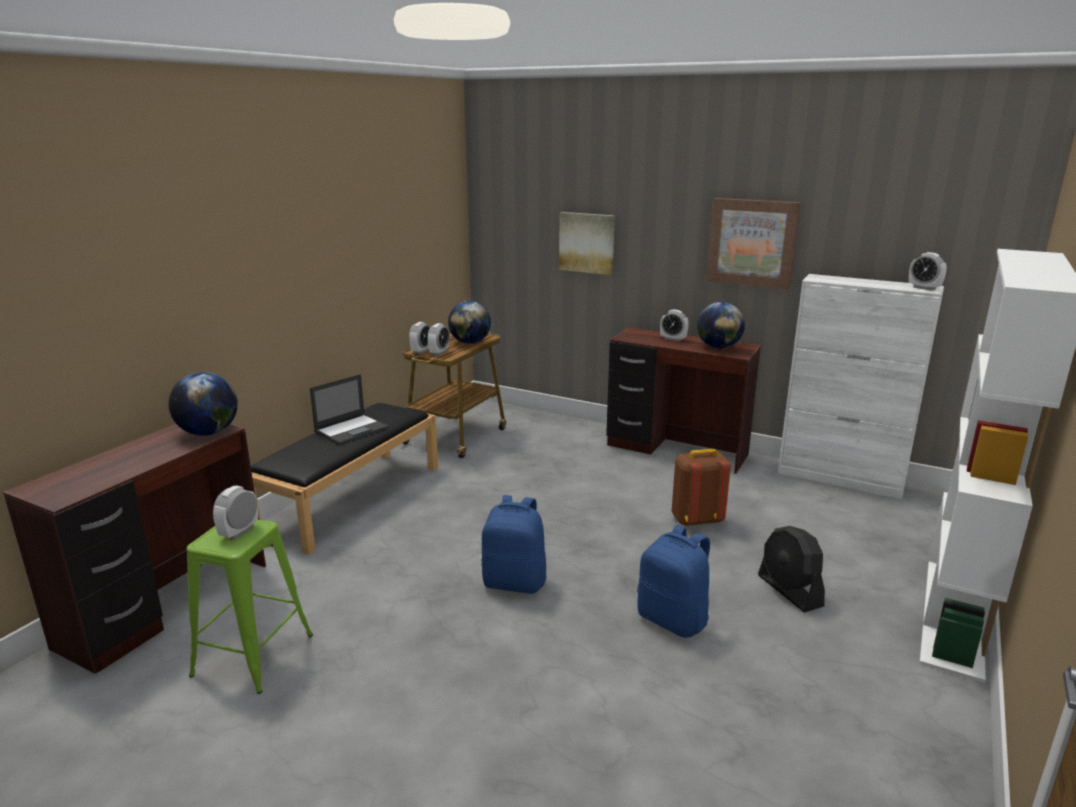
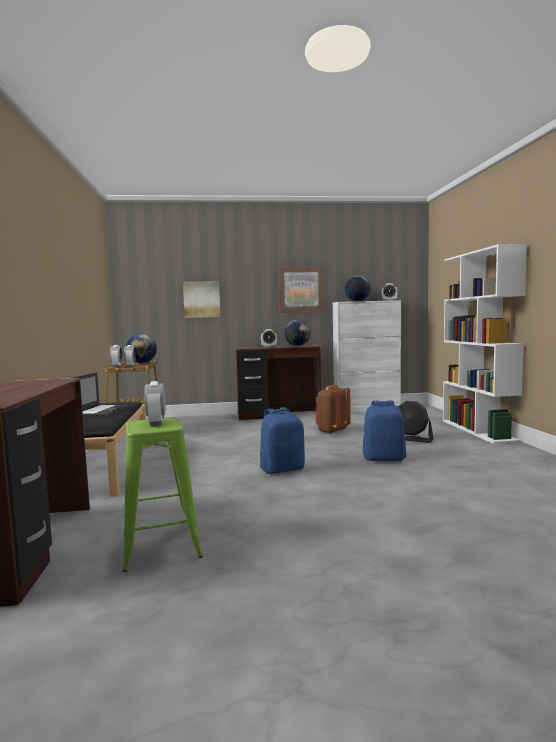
camera: 35 degrees left, 15 degrees down
(208, 433) = (53, 381): globe -> globe (357, 301)

